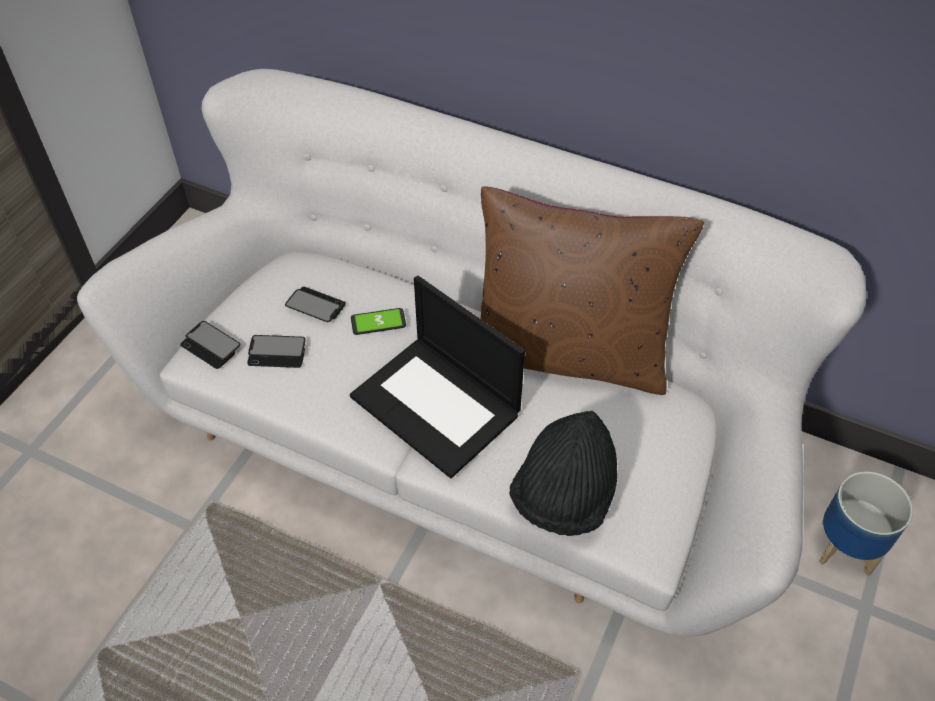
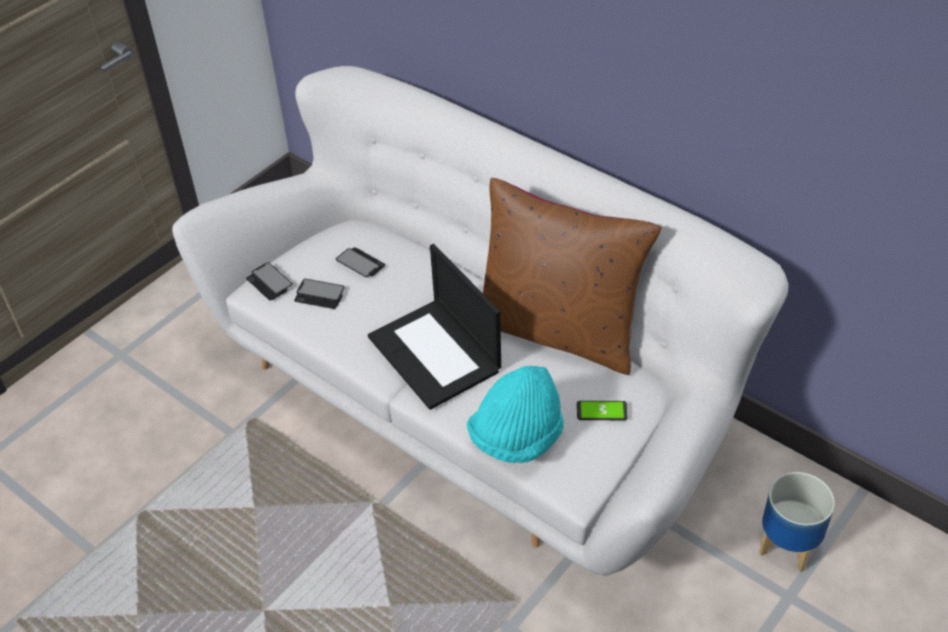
camera: 15 degrees right, 5 degrees down
(378, 322) = (407, 283): phone -> phone (601, 411)
(564, 496) = (517, 437): black hat -> turquoise hat

